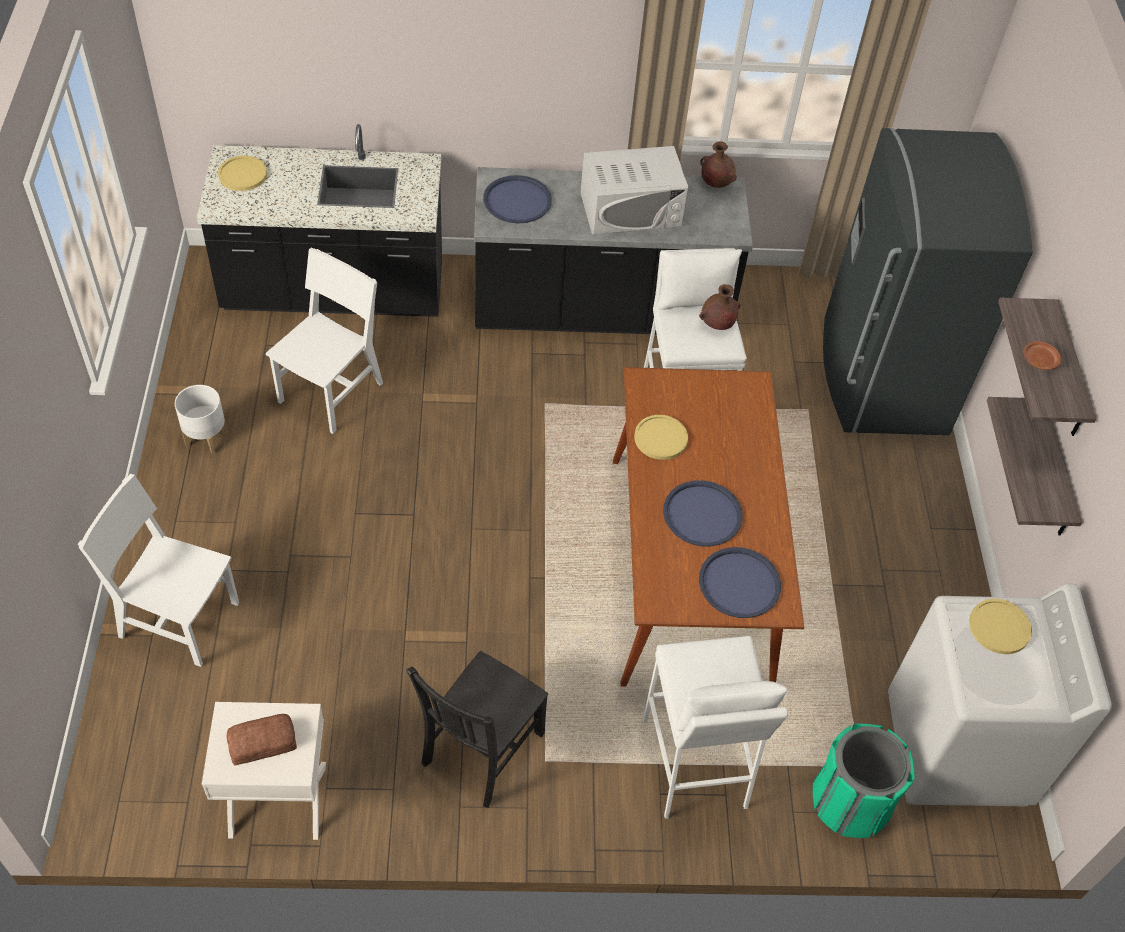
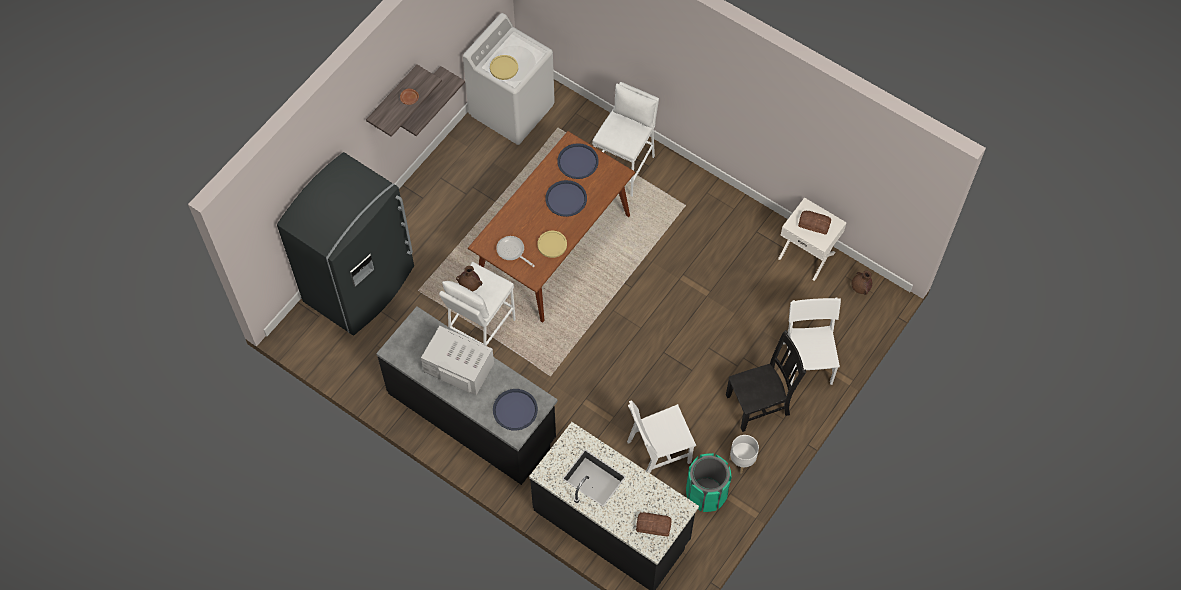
camera: 140 degrees left, 10 degrees up
(179, 619) = (807, 363): white chair -> white chair turned 150 degrees counterclockwise
(242, 174) = (654, 526): yellow plate -> bread
(480, 751) = (710, 225): black chair -> black chair (760, 404)
(706, 398) = (512, 251): none -> frying pan
(715, 183) = (396, 357): brown vase -> brown vase (860, 288)
(850, 802) = (575, 118): green trash can -> green trash can (706, 492)

